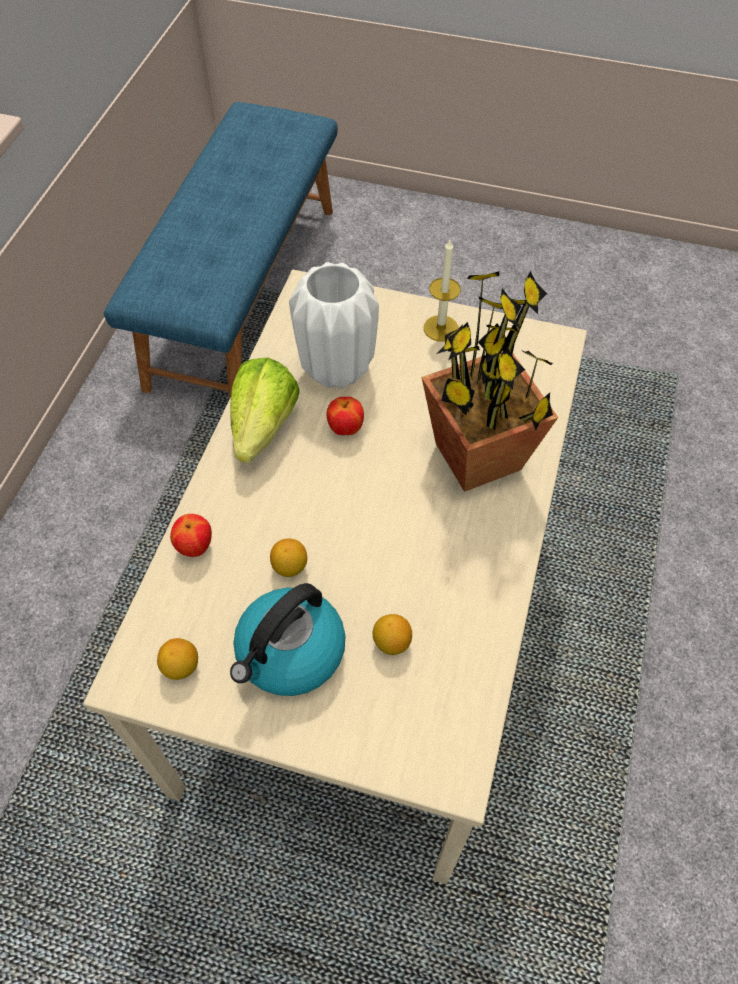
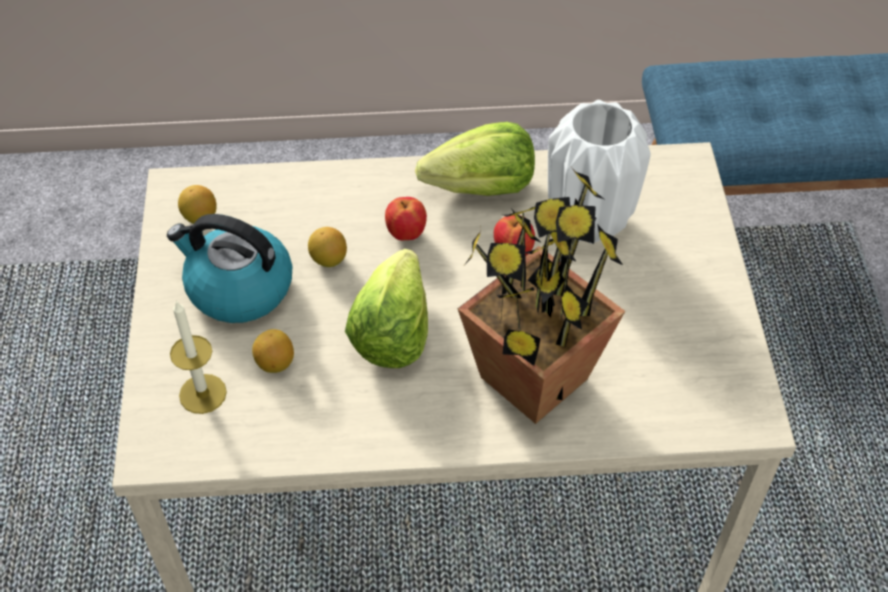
camera: 70 degrees right, 5 degrees down
(195, 547) = (323, 185): apple -> apple (406, 234)
(394, 540) = (392, 332): none -> lettuce
(441, 328) = (704, 296): candle -> candle (203, 393)

